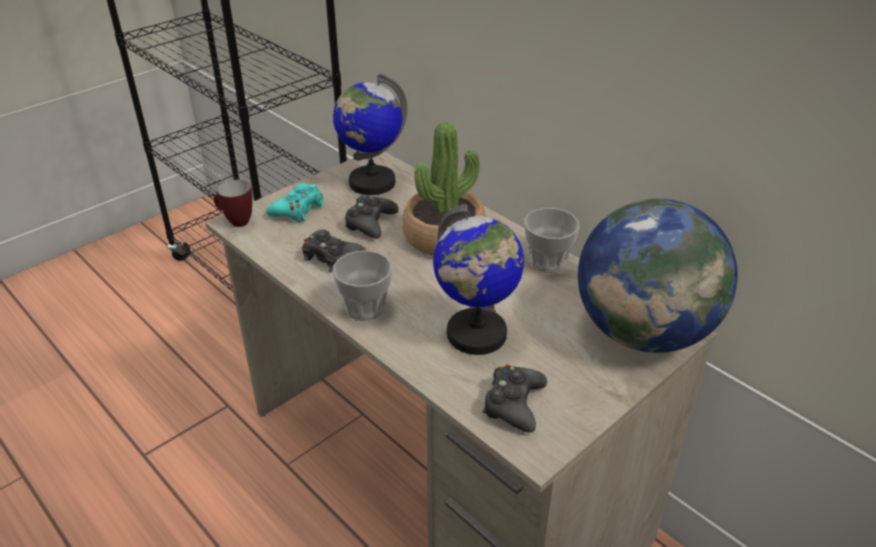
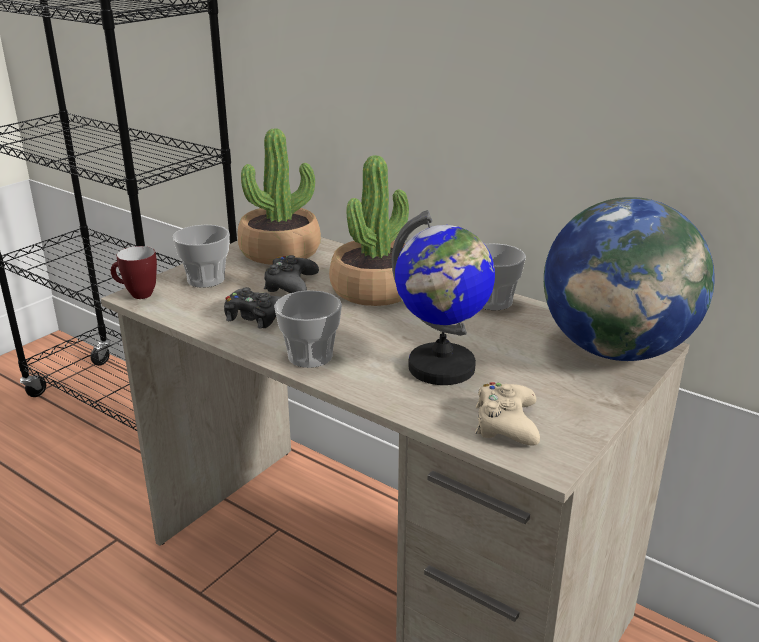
camera: 10 degrees left, 10 degrees down
(298, 209) = (206, 279): turquoise game controller -> cup
(371, 182) = (280, 252): globe -> potted plant
(513, 404) = (506, 423): black game controller -> beige game controller

